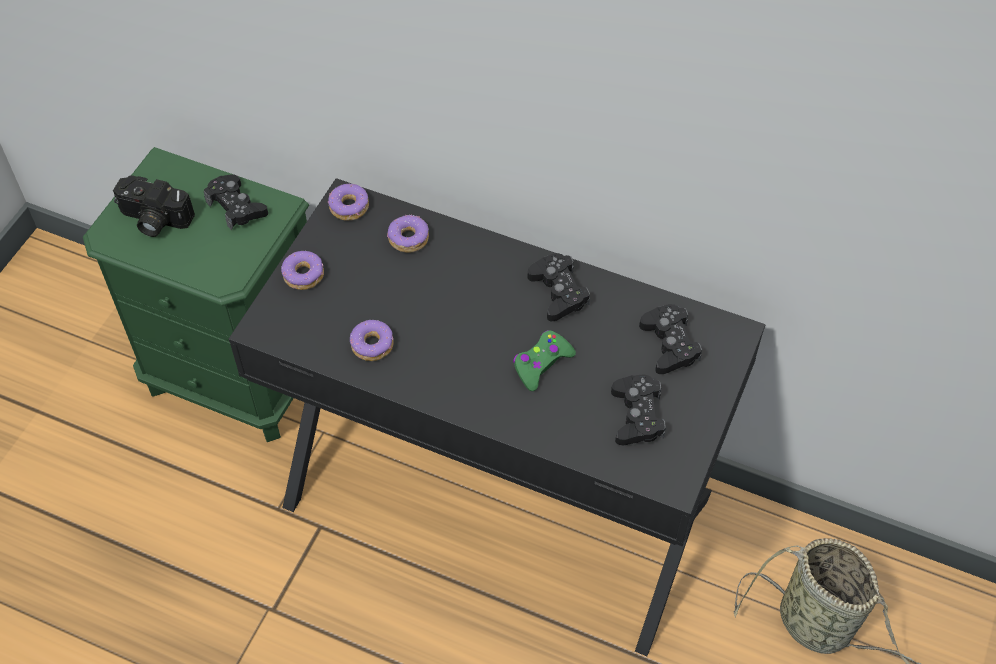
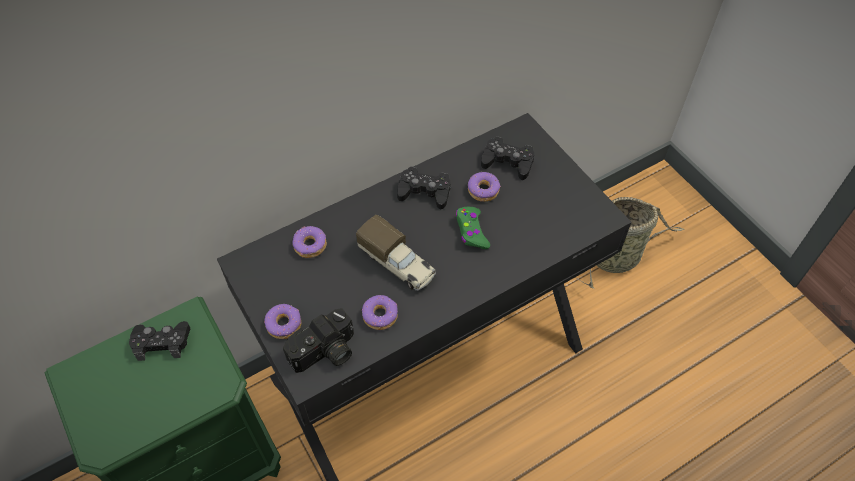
camera: 55 degrees left, 0 degrees up
(153, 220) = (117, 407): camera -> camera (325, 353)
(349, 207) = (251, 264): donut -> donut (483, 190)
(445, 323) = (398, 264): none -> toy truck
(637, 416) = (546, 207): black game controller -> none

